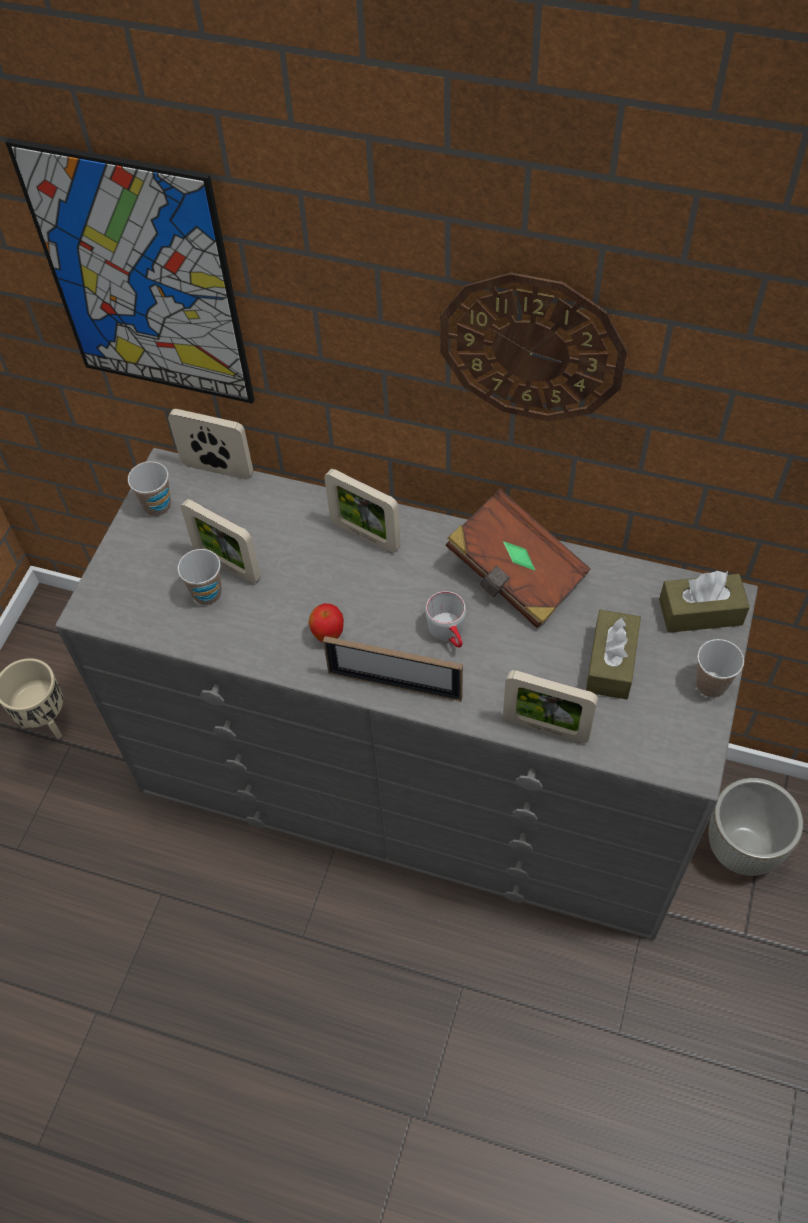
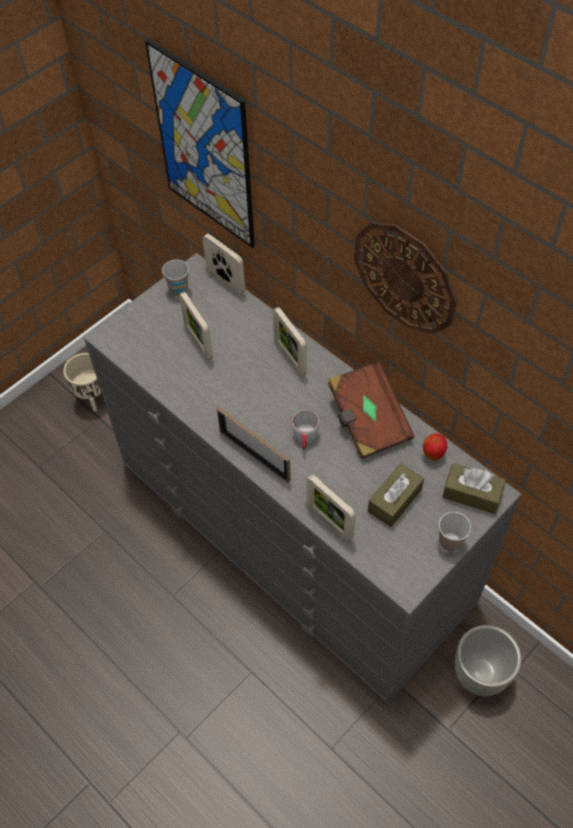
camera: 25 degrees right, 0 degrees up
(207, 594) = (177, 354): cup -> none
(328, 635) = (233, 409): apple -> apple (433, 455)

